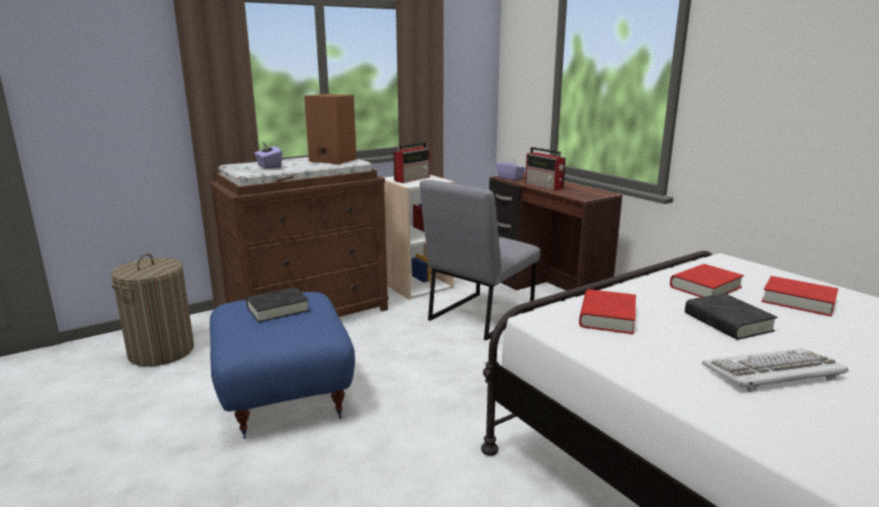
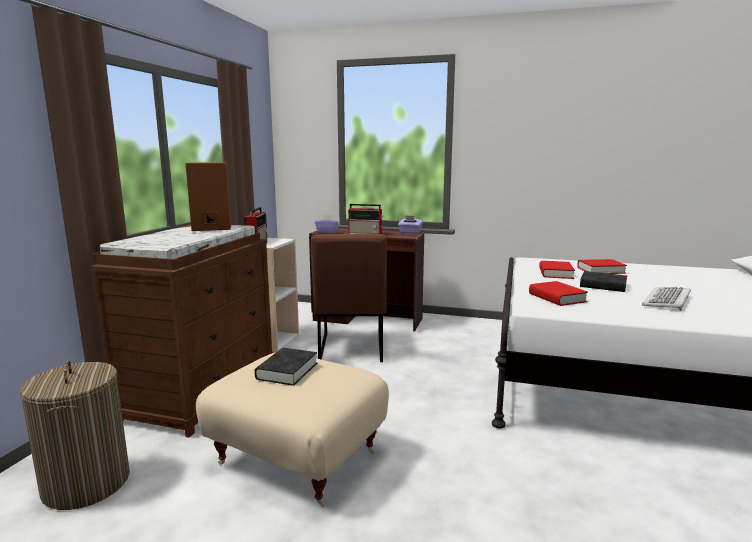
camera: 40 degrees left, 5 degrees down
(269, 166) = (164, 239): purple tissue box -> purple tissue box (410, 232)
(282, 395) = (295, 460): blue ottoman -> beige ottoman
(478, 316) = (351, 348): grey chair -> brown chair

